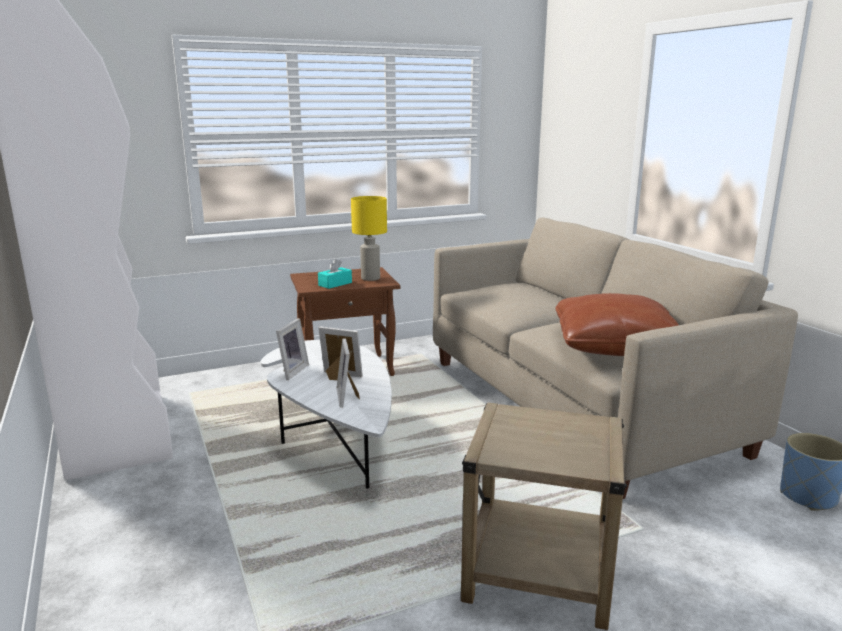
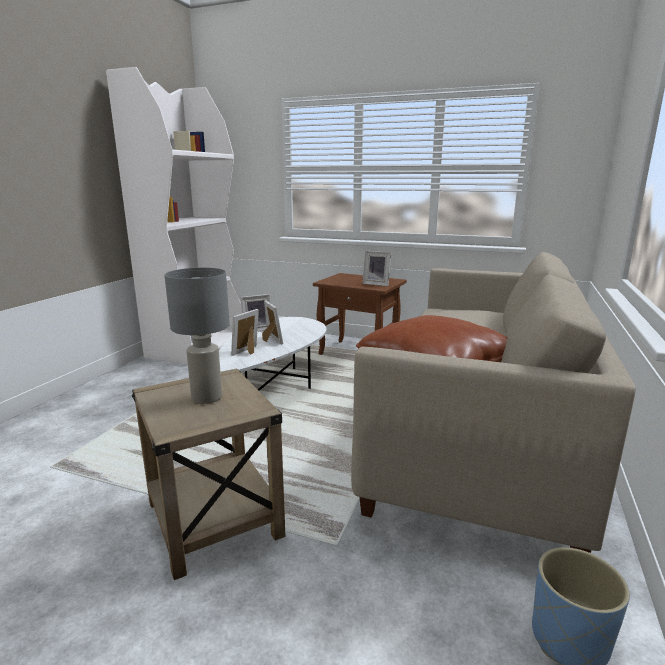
camera: 45 degrees right, 0 degrees up
(335, 284) = (345, 282): turquoise tissue box -> none
(371, 278) = (377, 284): yellow table lamp -> picture frame
(544, 434) = (206, 397): none -> grey table lamp

